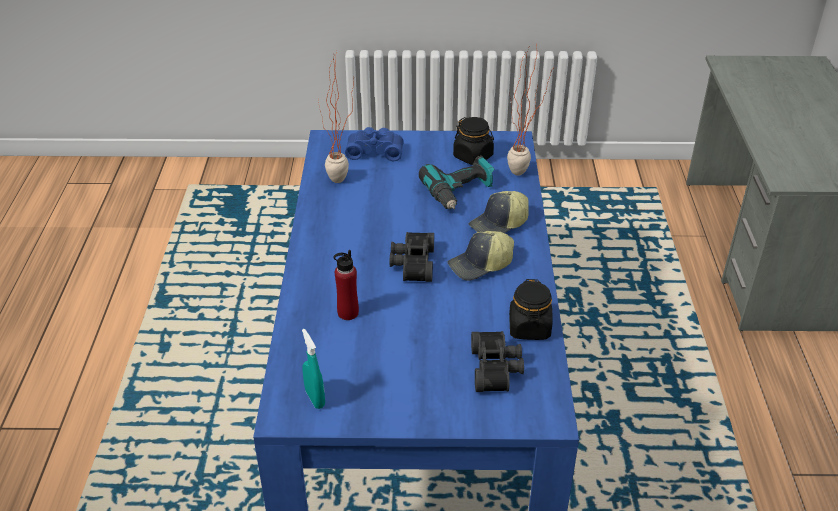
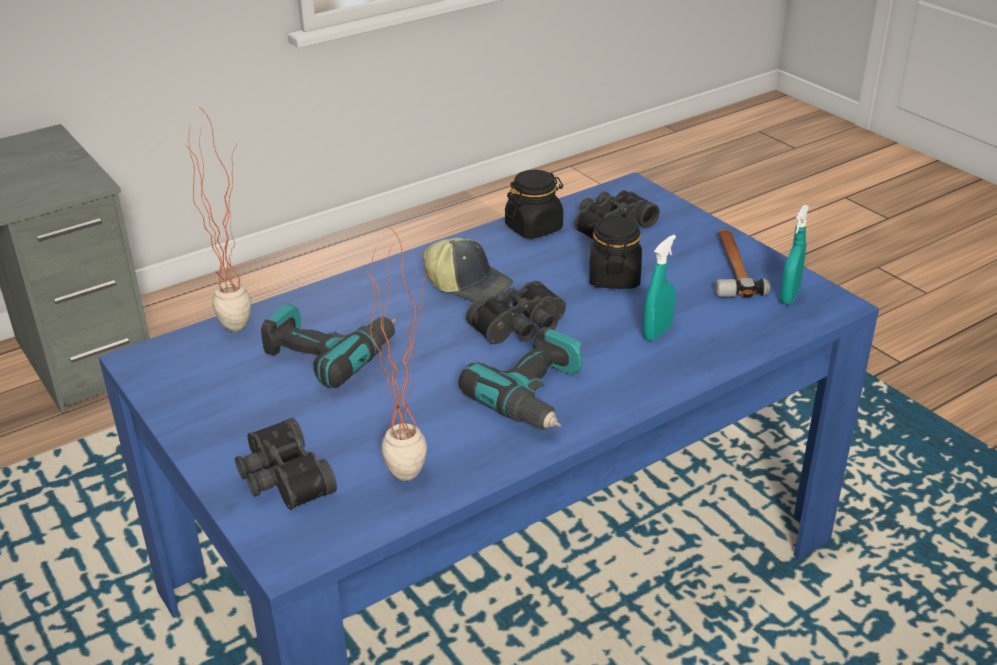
camera: 125 degrees left, 5 degrees down
(346, 240) = (535, 396): none -> power drill
(348, 313) = (657, 332): red bottle -> turquoise spray bottle
(375, 150) = (281, 479): blue binoculars -> black binoculars
(378, 395) = (731, 267): none -> hammer
(473, 156) = (220, 378): black jar -> black jar (614, 278)
(499, 224) = (374, 300): cap -> none

